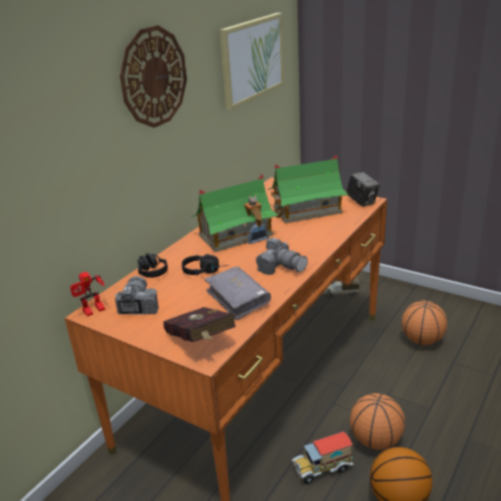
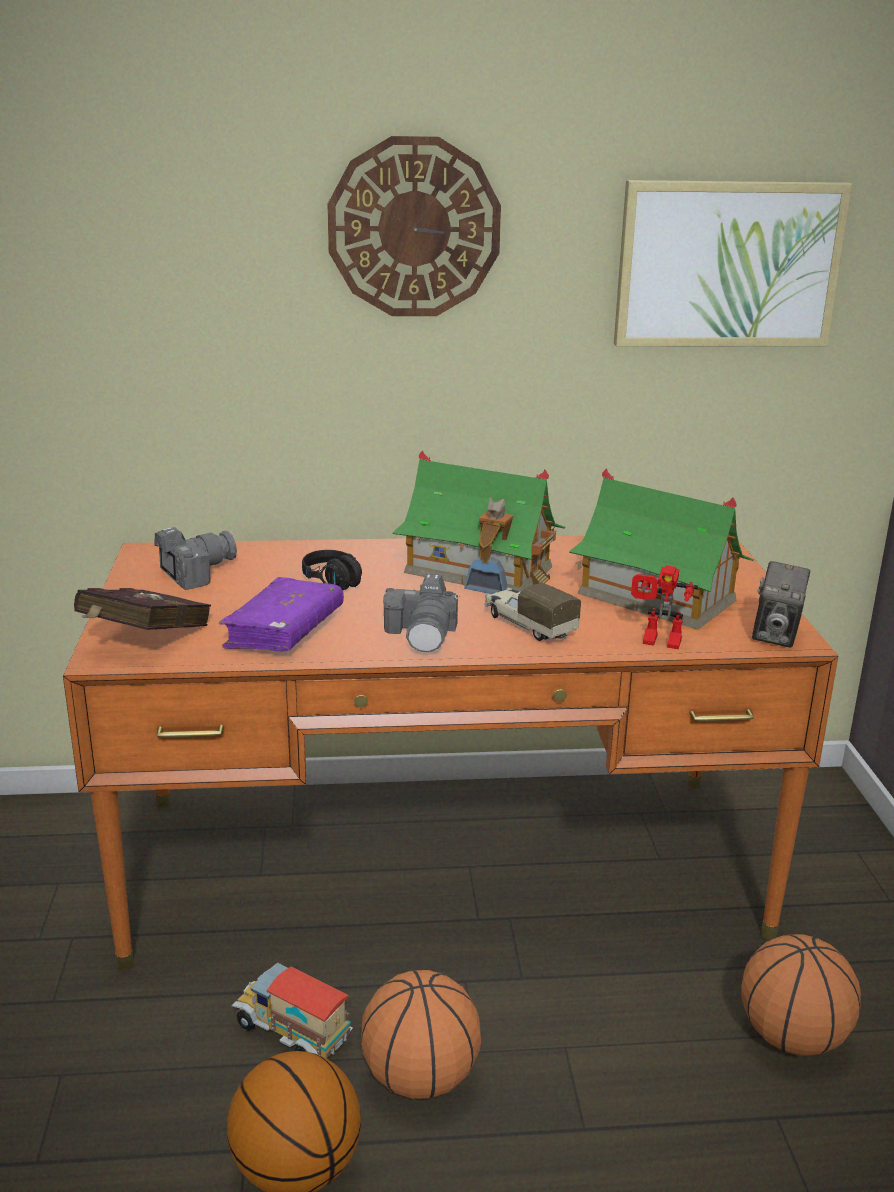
camera: 50 degrees right, 5 degrees down
(93, 311) = (152, 552): toy robot -> toy robot (658, 643)
(150, 270) = (295, 549): black headphones -> none
(238, 299) = (284, 631): grey book -> purple book
(340, 292) = (793, 858): toy truck -> toy truck (528, 625)

